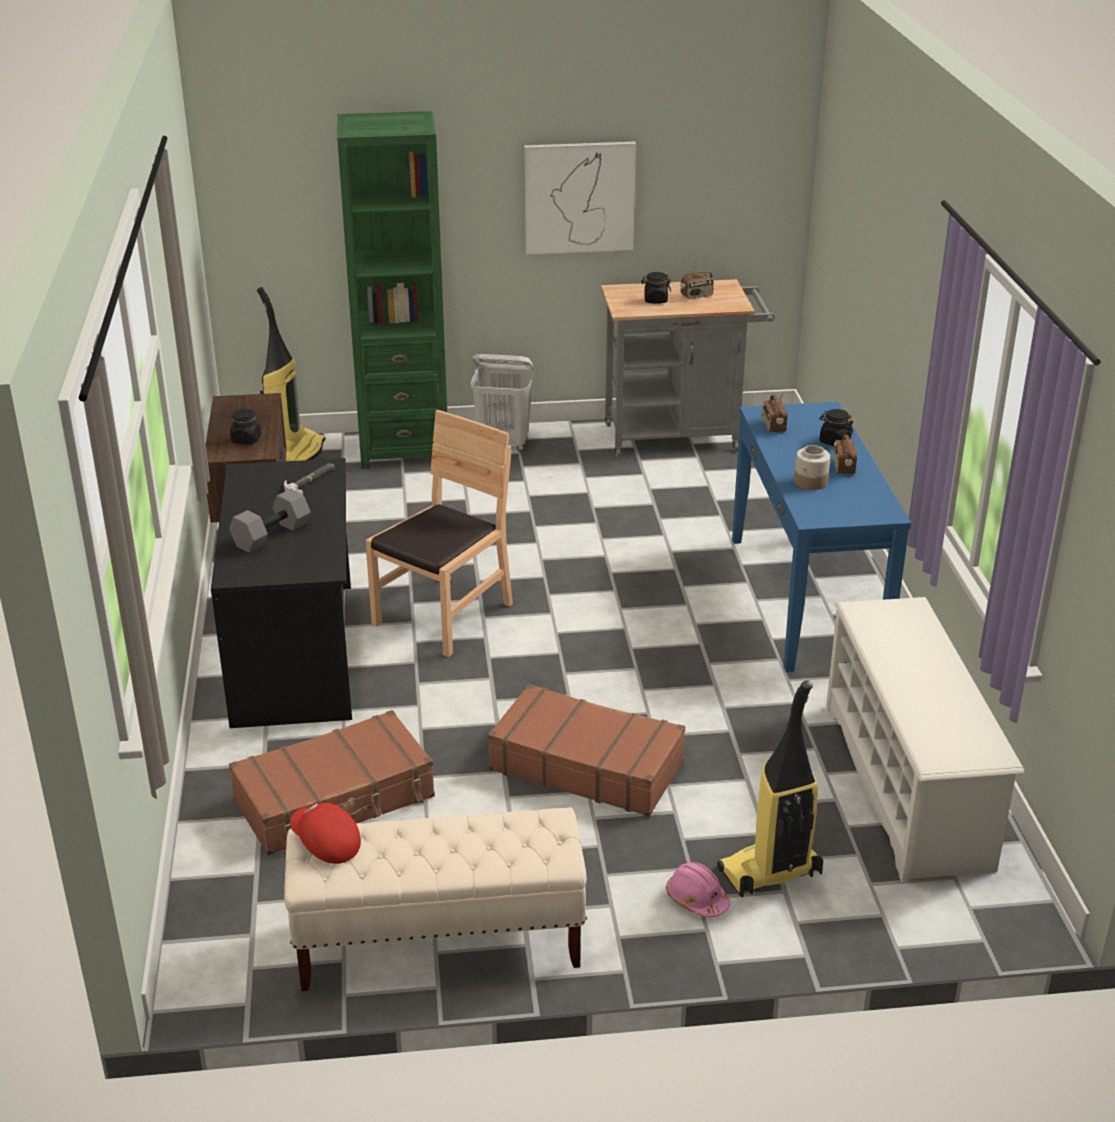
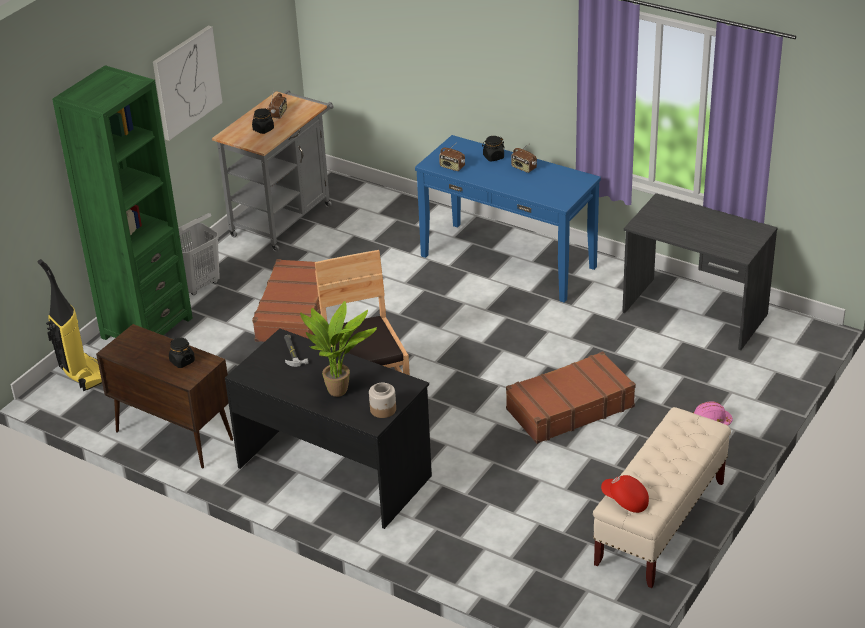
camera: 50 degrees left, 5 degrees up
(271, 534) = (341, 390): grey dumbbell -> potted plant
(325, 844) = (625, 501): red cap -> red cap turned 45 degrees clockwise
(335, 799) = (501, 512): brown suitcase -> brown suitcase (295, 312)
(769, 873) = (714, 390): vacuum cleaner -> none
(811, 482) = (526, 185): jar -> jar (383, 410)
(907, 785) = (694, 314): white shoe rack -> grey desk

